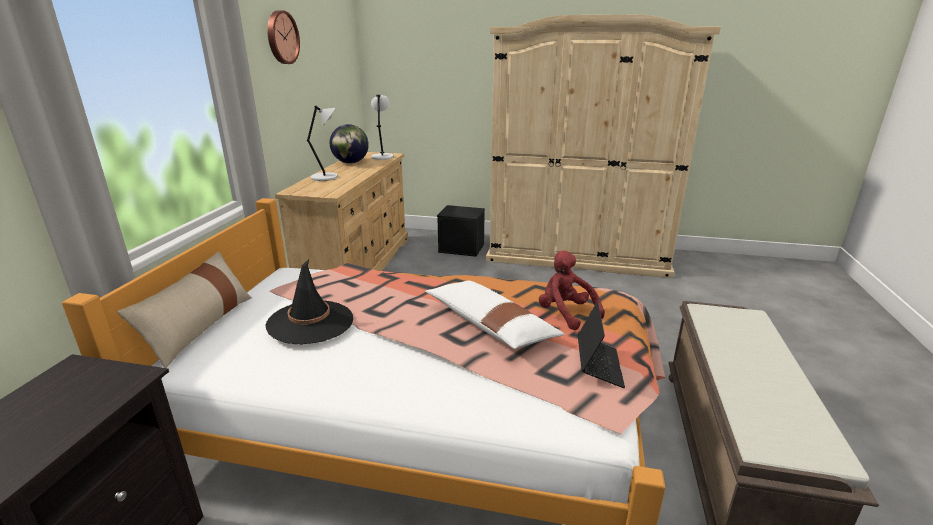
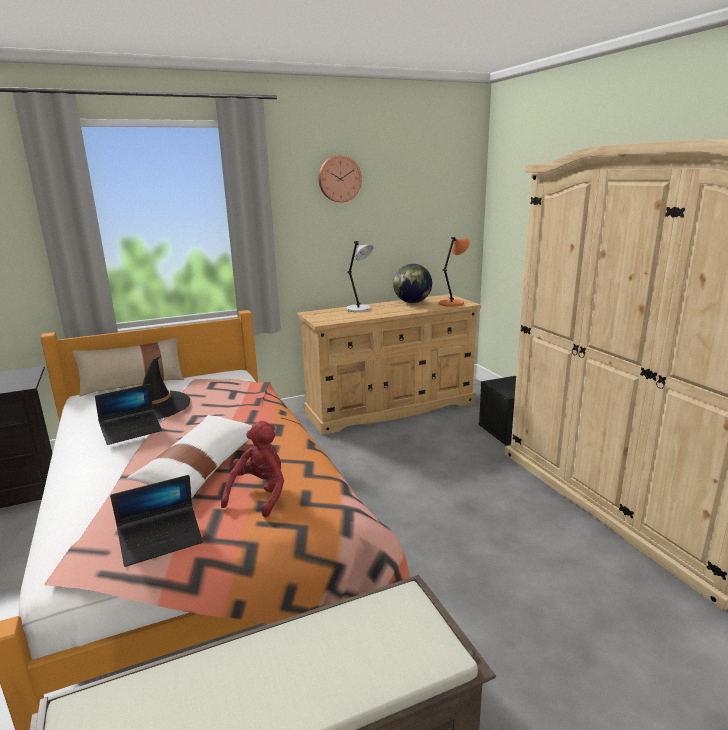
camera: 55 degrees right, 5 degrees down
(365, 344) = (131, 431): none -> laptop
(382, 156) = (452, 303): grey table lamp -> orange table lamp

